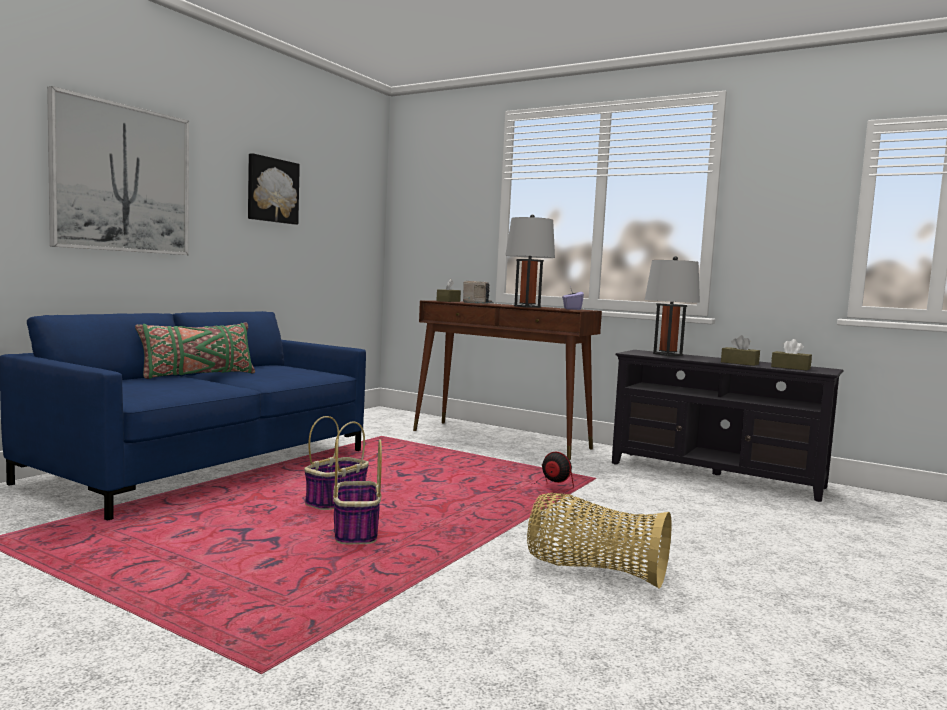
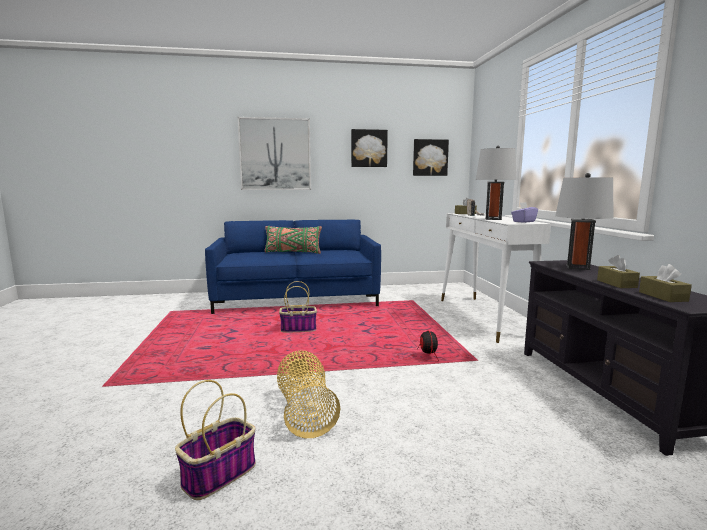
camera: 50 degrees right, 5 degrees up
(345, 216) = (430, 157): none -> picture
(355, 532) = (266, 346): basket -> basket (219, 474)
(501, 439) = (484, 317): brown console table -> white console table

